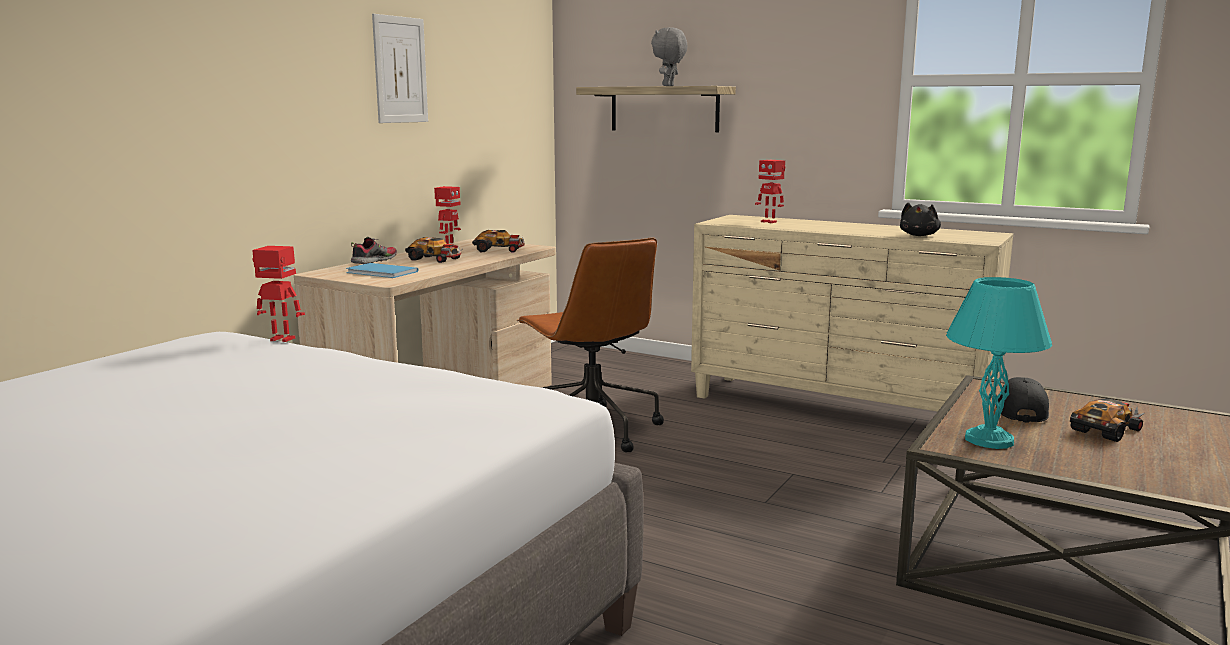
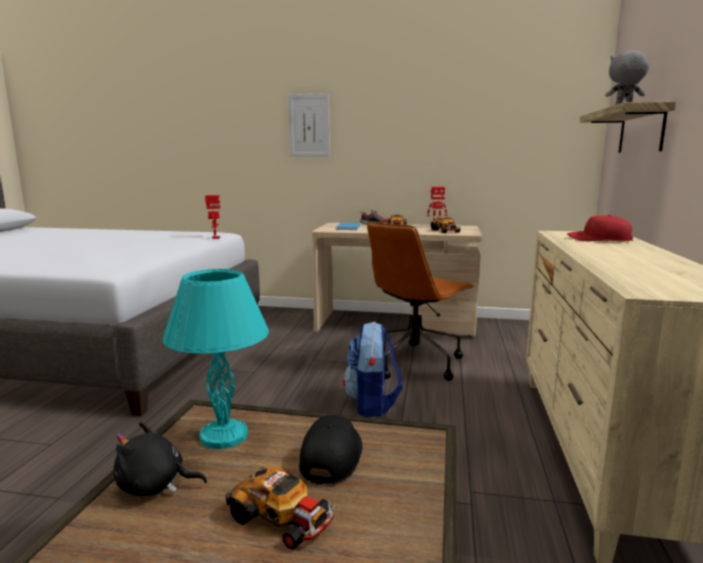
camera: 70 degrees right, 0 degrees up
(400, 70) = (424, 112): picture -> picture (309, 125)
(695, 470) = (372, 404): none -> backpack
(769, 222) = (599, 239): toy robot -> red cap
(919, 235) = (630, 272): black plush toy -> black plush toy (155, 486)
(1020, 411) = (332, 456): black cap -> black cap turned 75 degrees counterclockwise

